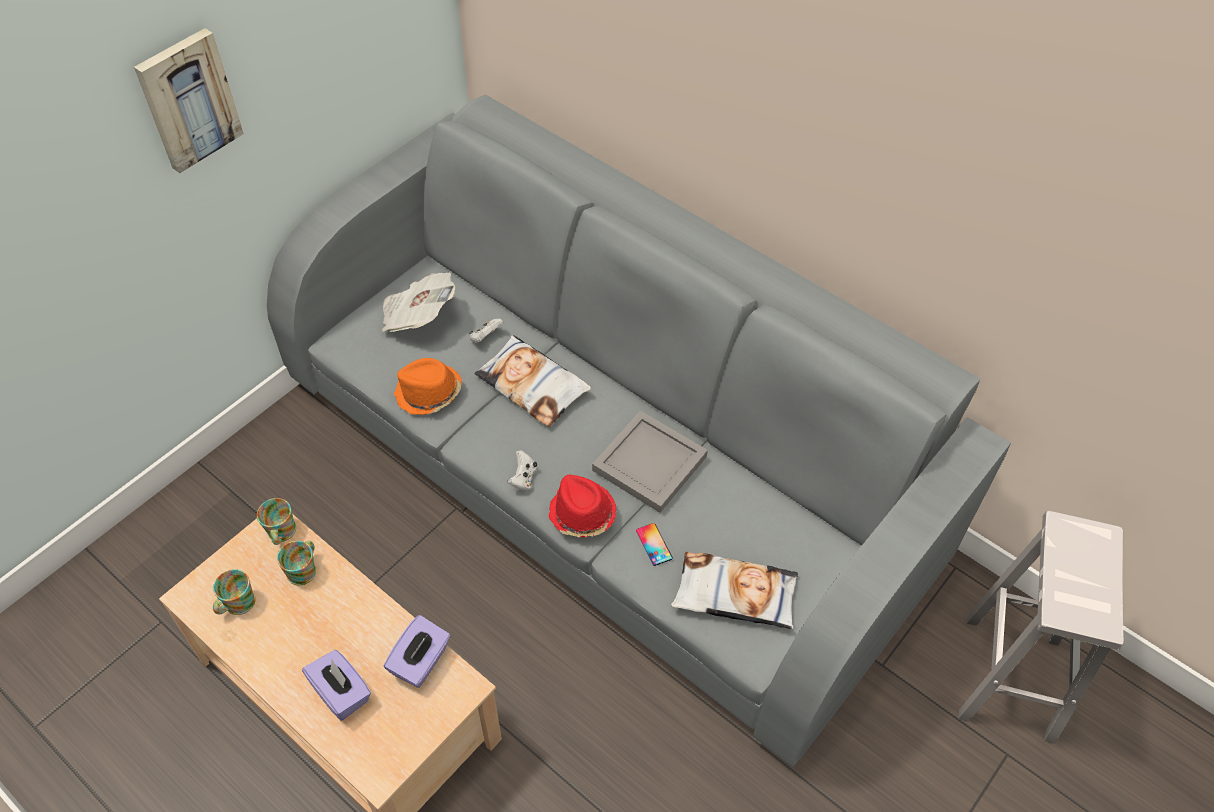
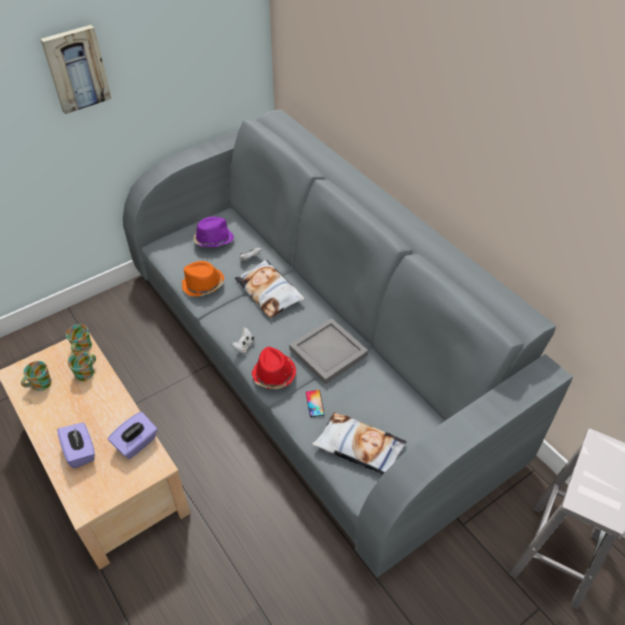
camera: 15 degrees right, 5 degrees down
(418, 316) = (213, 240): newspaper -> purple hat

